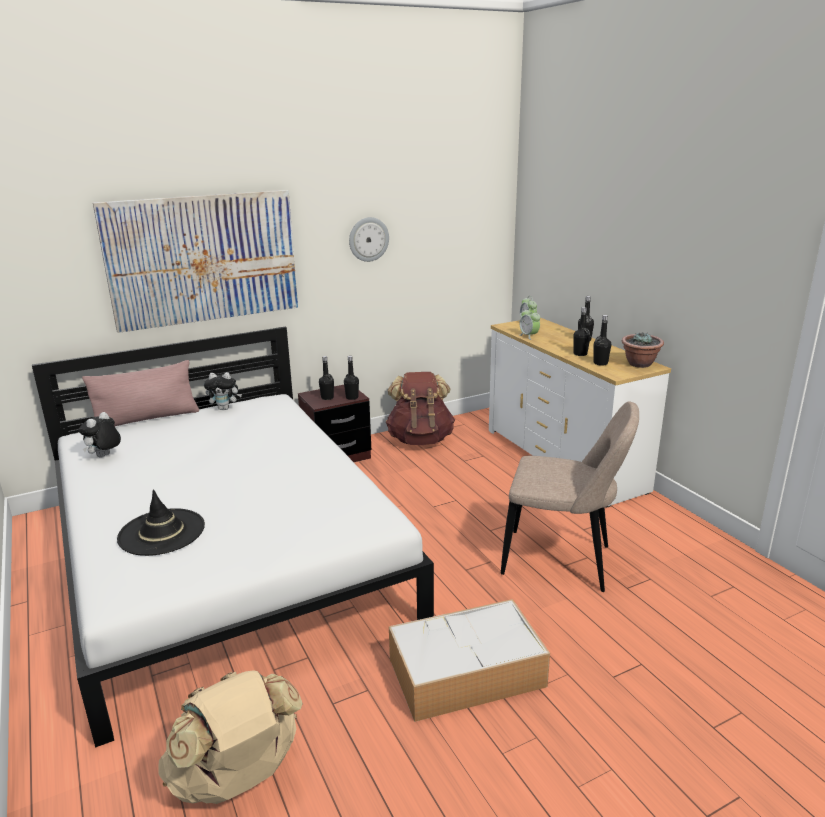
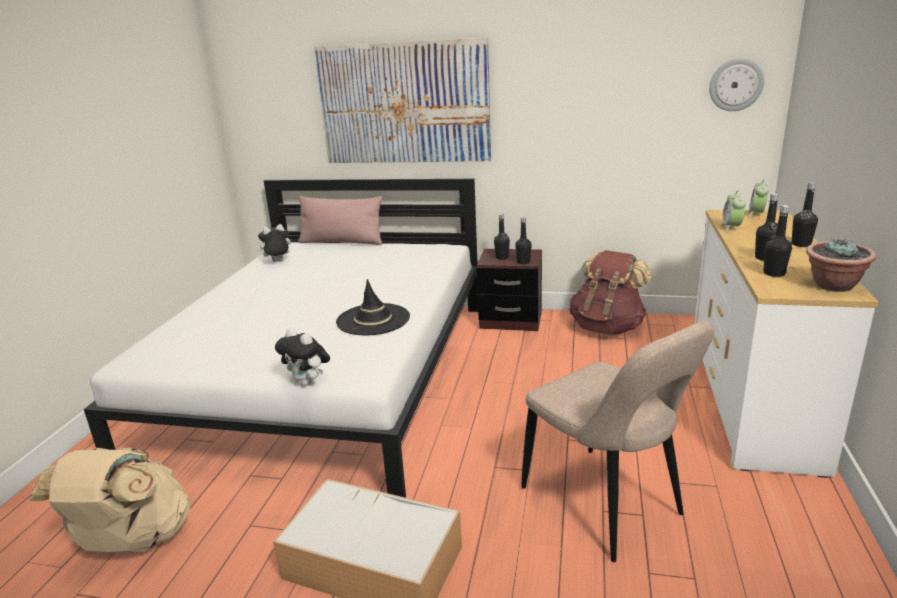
camera: 40 degrees right, 0 degrees up
(162, 532) = (223, 325): black hat -> black hat (373, 320)
(225, 408) = (401, 246): plush toy -> plush toy (308, 382)
(368, 239) = (577, 95): wall clock -> wall clock (736, 84)

